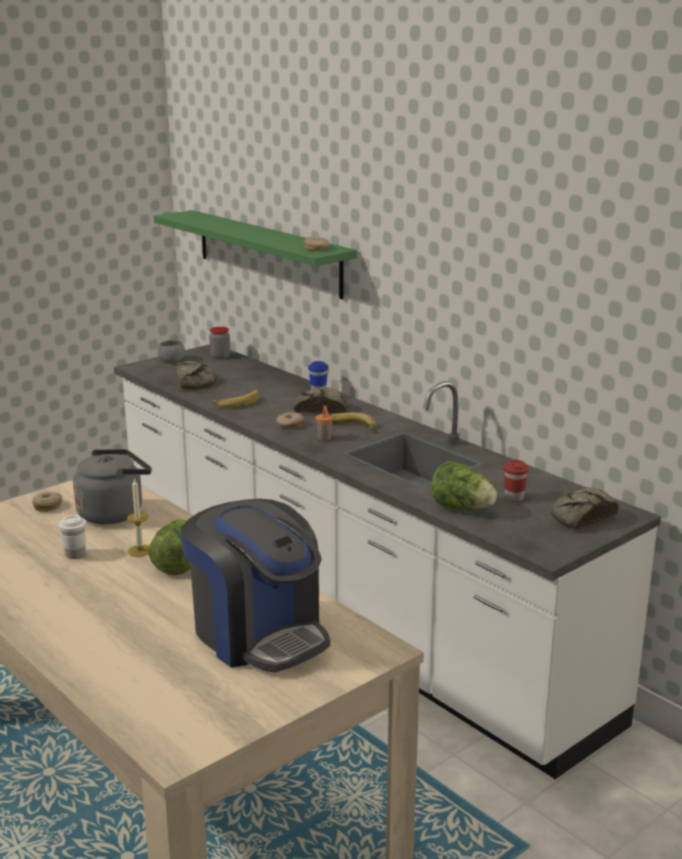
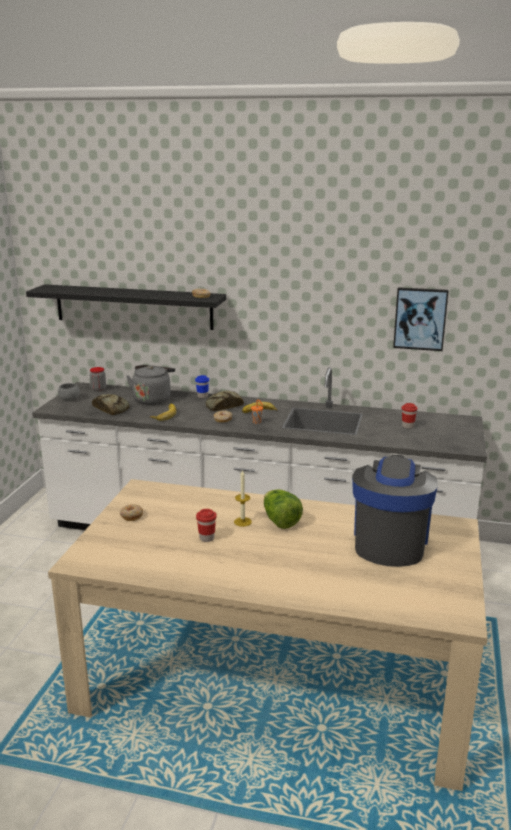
camera: 35 degrees left, 0 degrees up
(75, 554) = (206, 538): white cup -> red cup
(114, 512) = (184, 505): grey kettle -> grey kettle (152, 399)
(258, 633) = (389, 541): coffee machine -> coffee machine turned 90 degrees counterclockwise
(268, 252) = (133, 306): green shelf -> black shelf
(462, 508) = (394, 439): lettuce -> none
(581, 517) = (452, 427): bread -> none
(582, 328) = (420, 318): none -> picture

